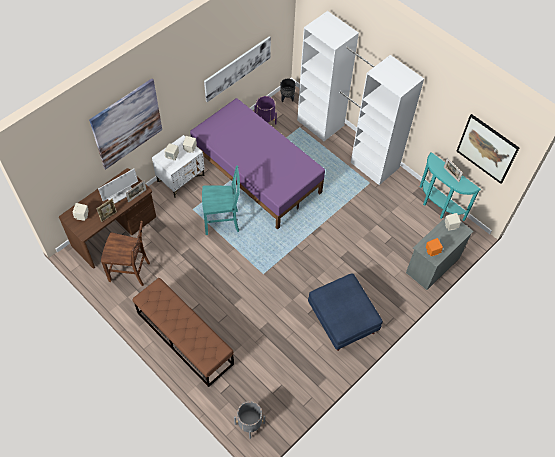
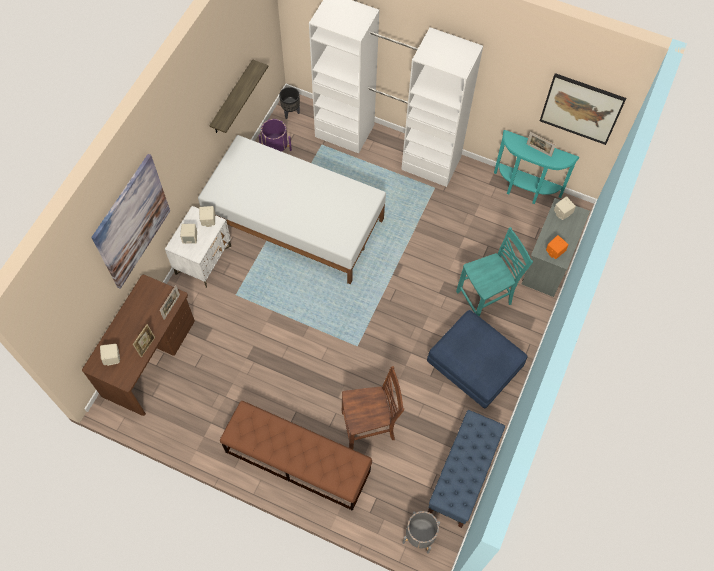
camera: 20 degrees left, 5 degrees up
(120, 194) = (149, 313): monitor -> none
(130, 272) = (193, 403): brown chair -> brown chair (369, 427)
(222, 222) = (280, 298): turquoise chair -> turquoise chair (485, 298)
(237, 68) = (232, 98): picture -> shelf
(256, 173) = (294, 221): purple bed -> white bed
(300, 393) = (462, 475): none -> blue bench

